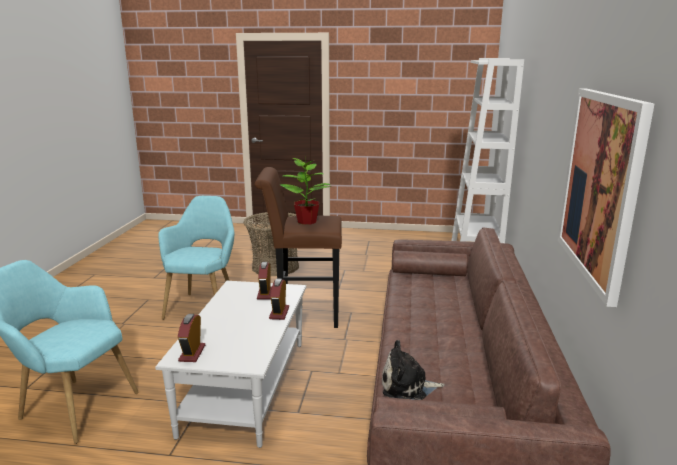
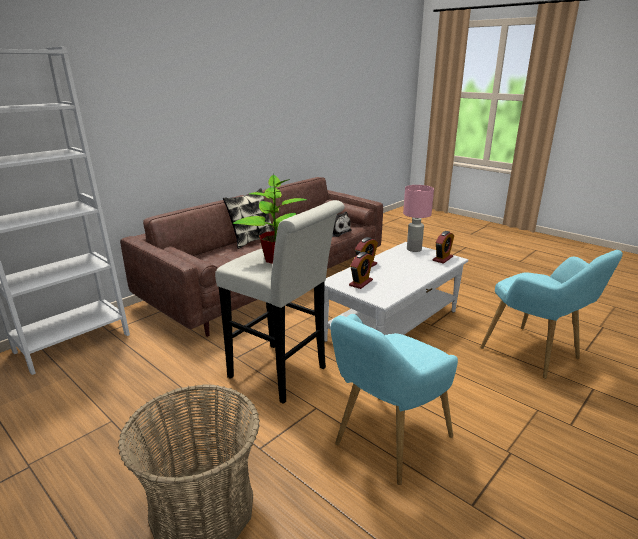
camera: 145 degrees left, 5 degrees up
(240, 358) = (413, 249): none -> pink table lamp
(303, 314) = (283, 374): brown stool -> white stool
(475, 327) = (251, 240): none -> pillow
(600, 186) = (264, 111): picture -> none

